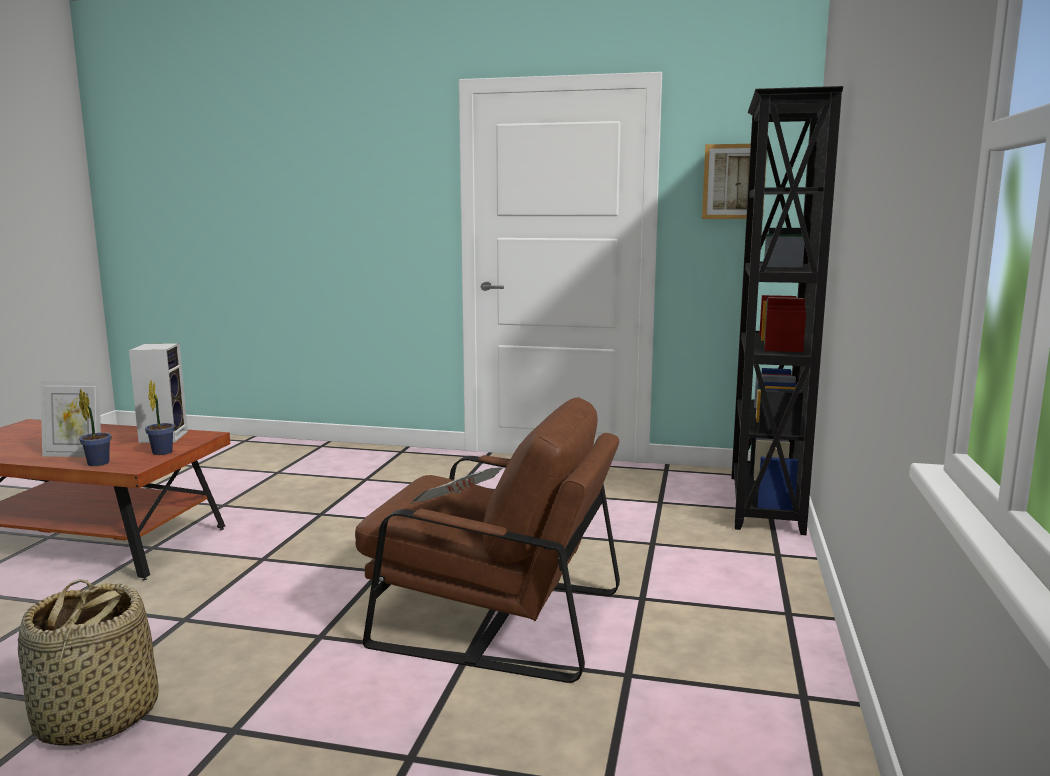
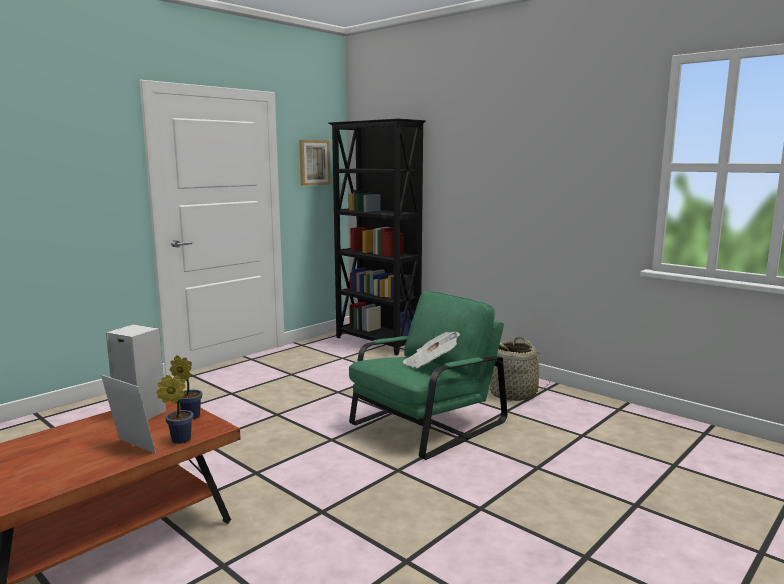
camera: 60 degrees left, 0 degrees up
(75, 454) = (131, 448): picture frame -> picture frame turned 90 degrees counterclockwise
(95, 718) = (431, 553): basket -> basket (513, 394)
(493, 618) = (426, 423): brown armchair -> green armchair

